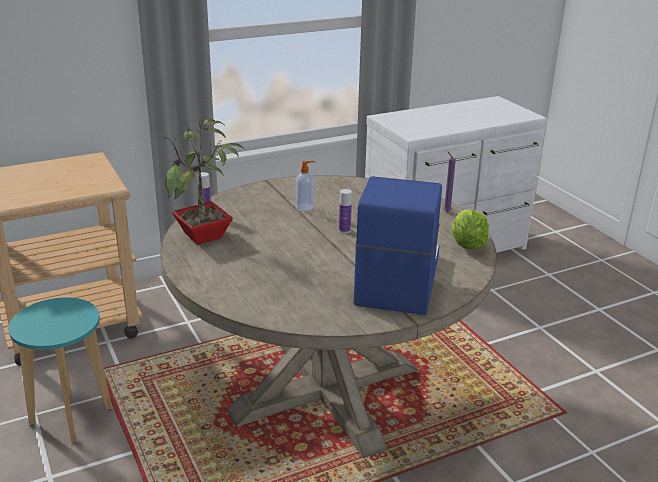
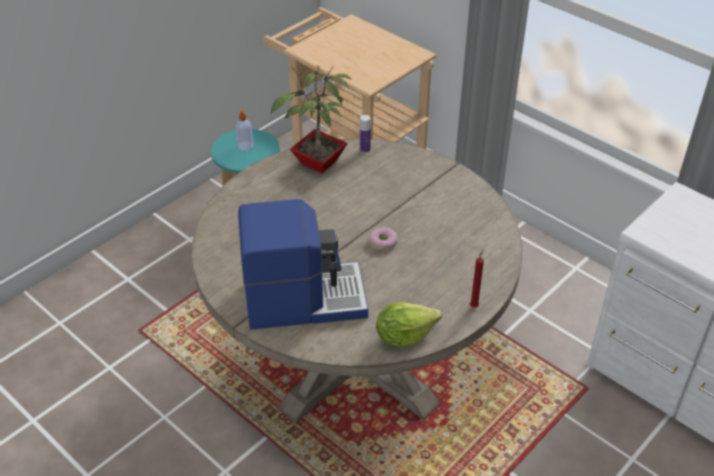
camera: 70 degrees right, 15 degrees up
(305, 207) = (415, 204): soap dispenser -> soap dispenser (245, 146)
(344, 230) = (382, 242): bottle -> donut
(446, 211) = (474, 306): purple candle -> red candle

